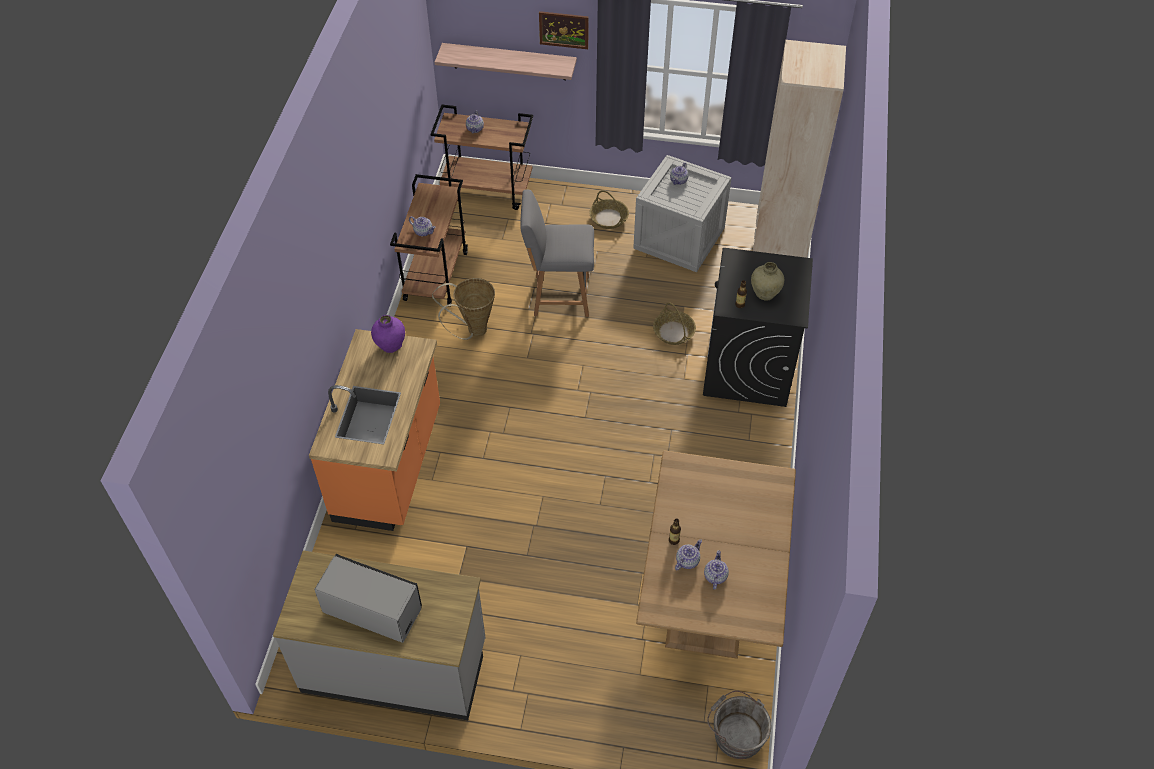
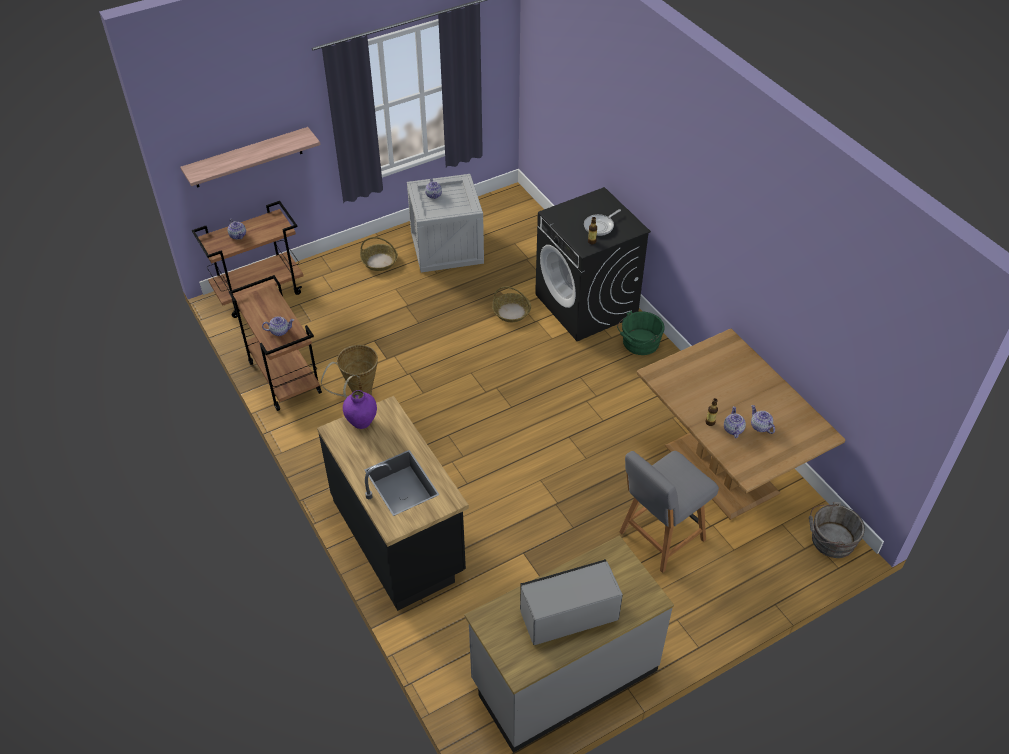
camera: 40 degrees left, 5 degrees down
(390, 465) = (399, 537): orange counter -> black counter
(558, 295) = (400, 335): grey chair -> grey chair (659, 537)
(564, 29) = (292, 104): picture -> none
(758, 433) = (639, 343): none -> green bucket
(765, 294) = (600, 226): beige vase -> frying pan
(779, 251) = (525, 219): beige bookcase -> none

